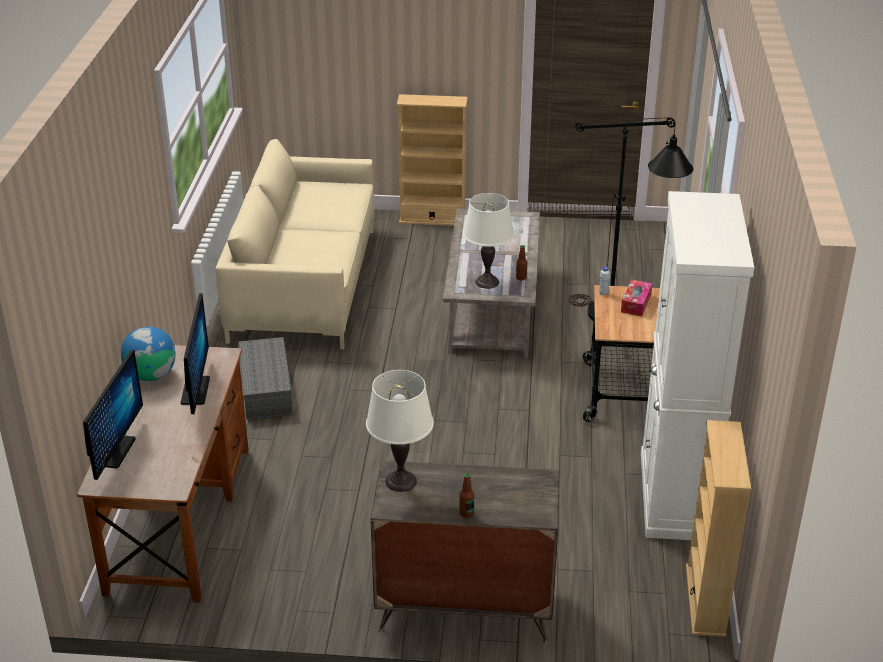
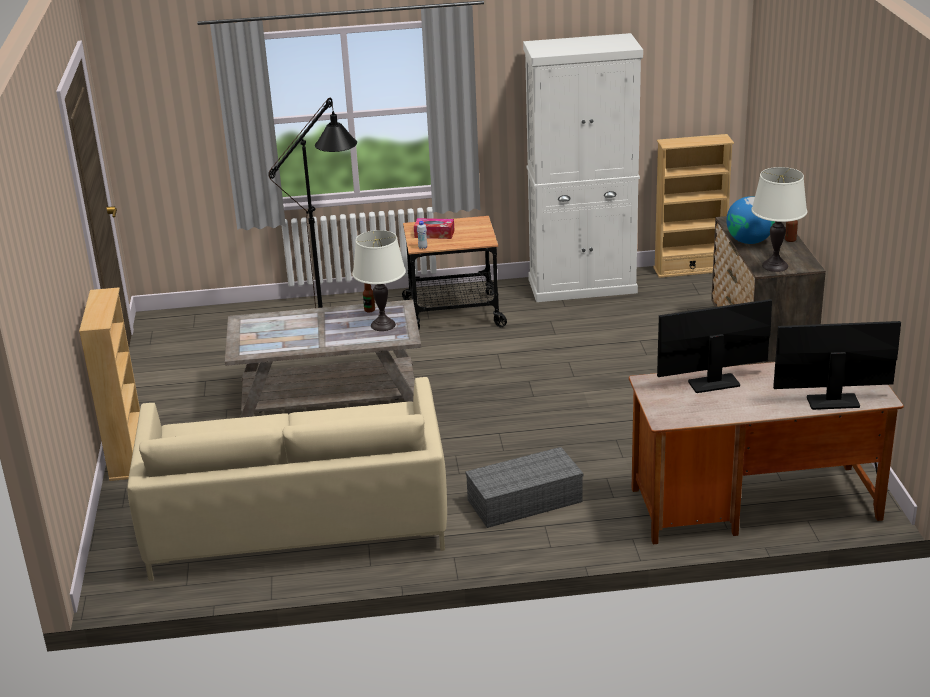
camera: 100 degrees left, 5 degrees down
(151, 375) = (705, 413): globe -> globe (749, 241)

